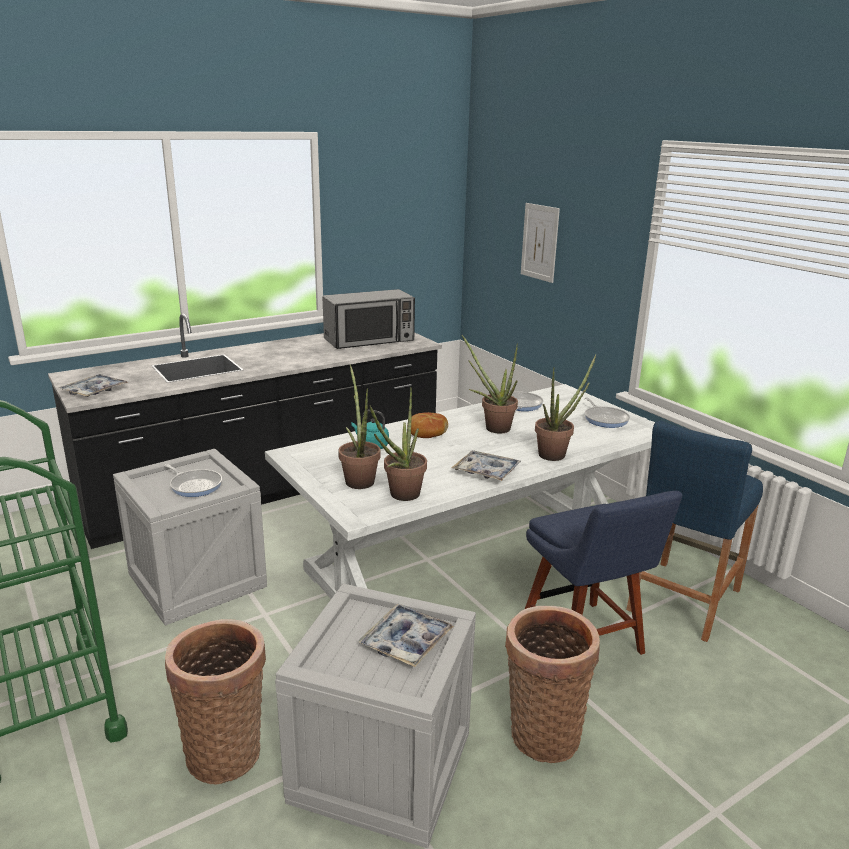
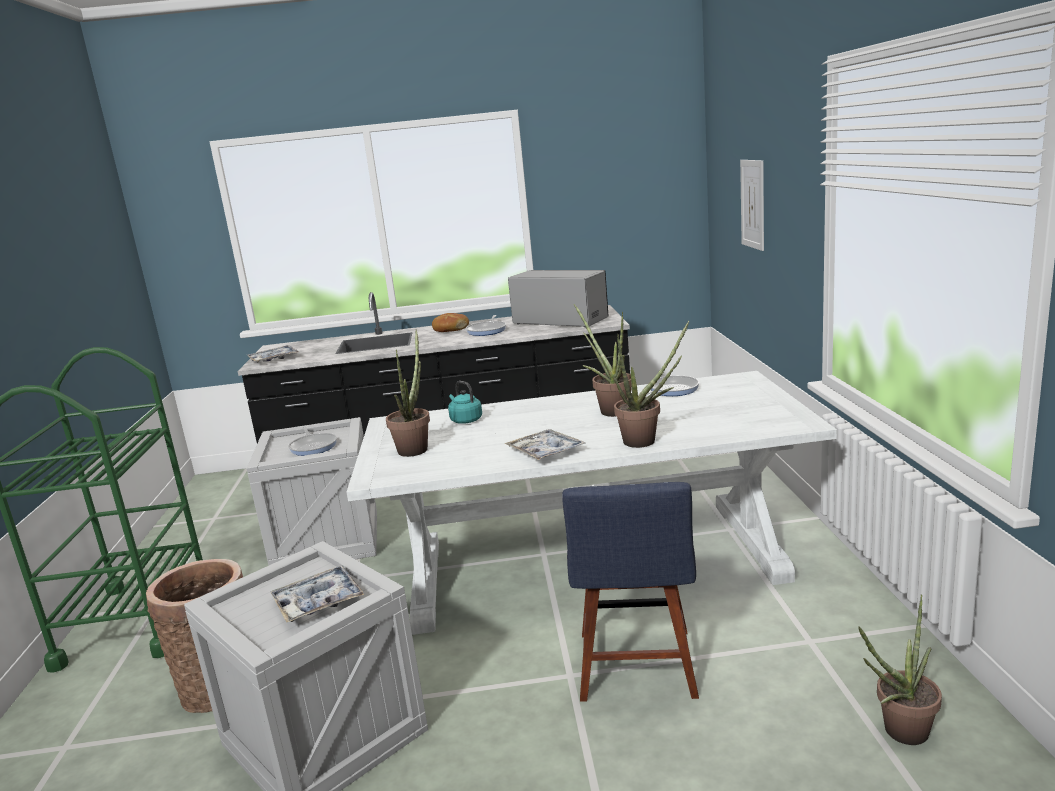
camera: 30 degrees right, 5 degrees down
(369, 340) = (560, 321): microwave -> microwave turned 150 degrees counterclockwise
(400, 496) = (431, 466): potted plant -> potted plant (899, 734)
(427, 432) = (536, 410): bread -> bread (450, 329)
(542, 731) = (502, 750): basket -> none
(605, 419) = (756, 409): frying pan -> frying pan (487, 330)
(683, 599) = (808, 648): blue stool -> none

